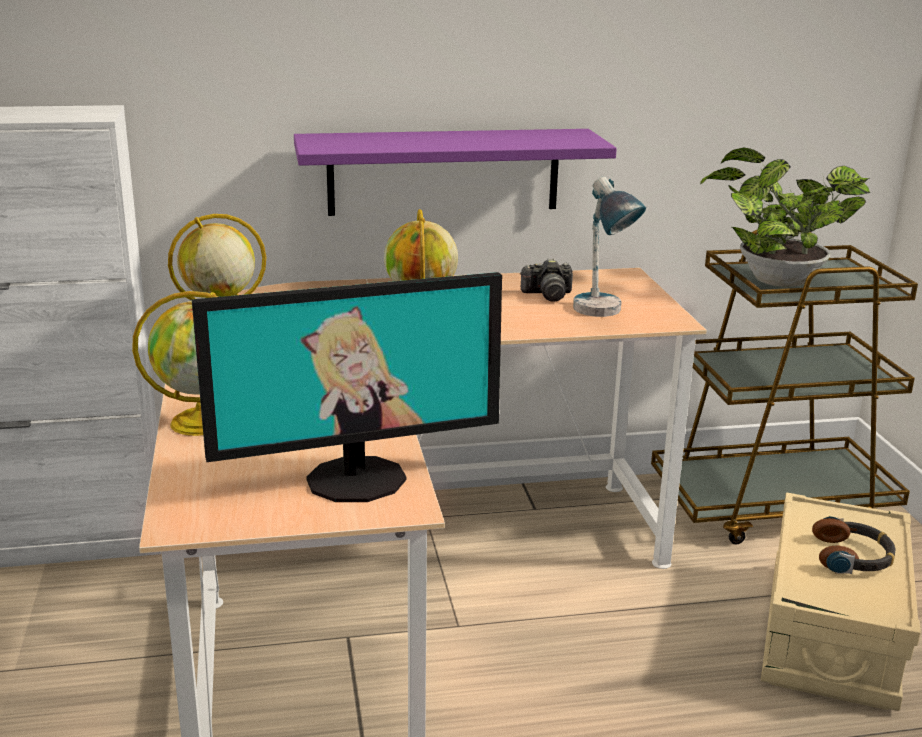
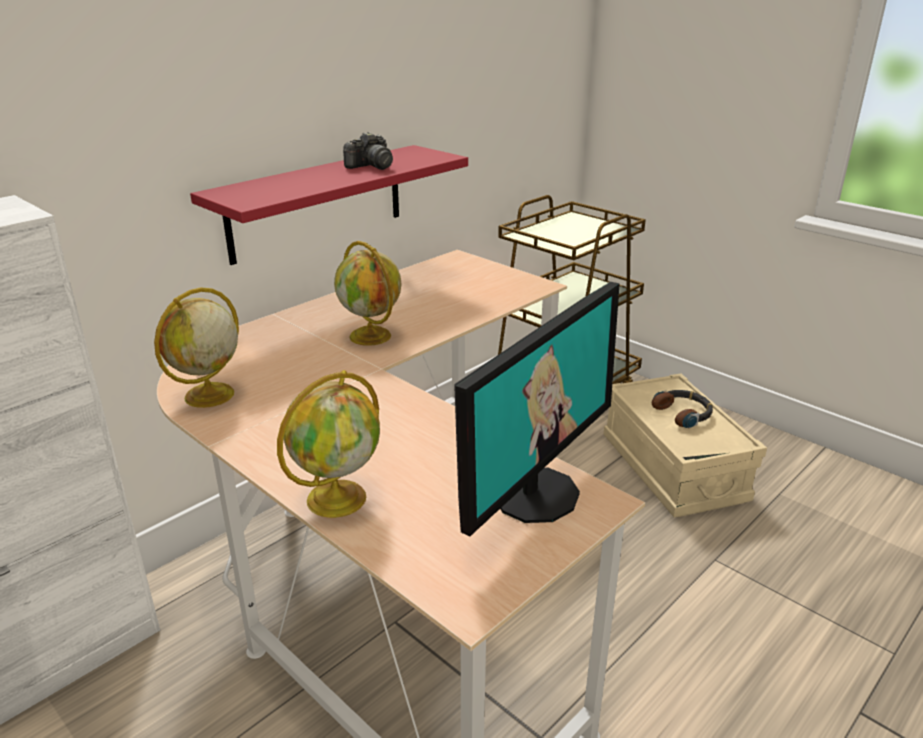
camera: 35 degrees left, 5 degrees up
(444, 171) = (317, 203): purple shelf -> red shelf
(547, 295) = (431, 288): camera -> camera (371, 166)
(602, 316) = (491, 294): table lamp -> none
(773, 281) = (556, 238): potted plant -> none

